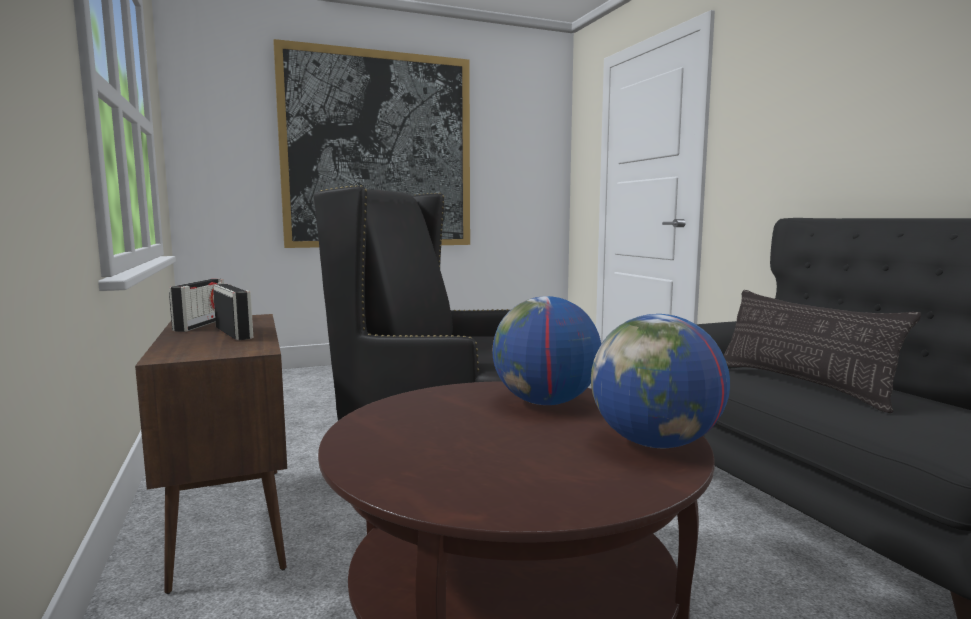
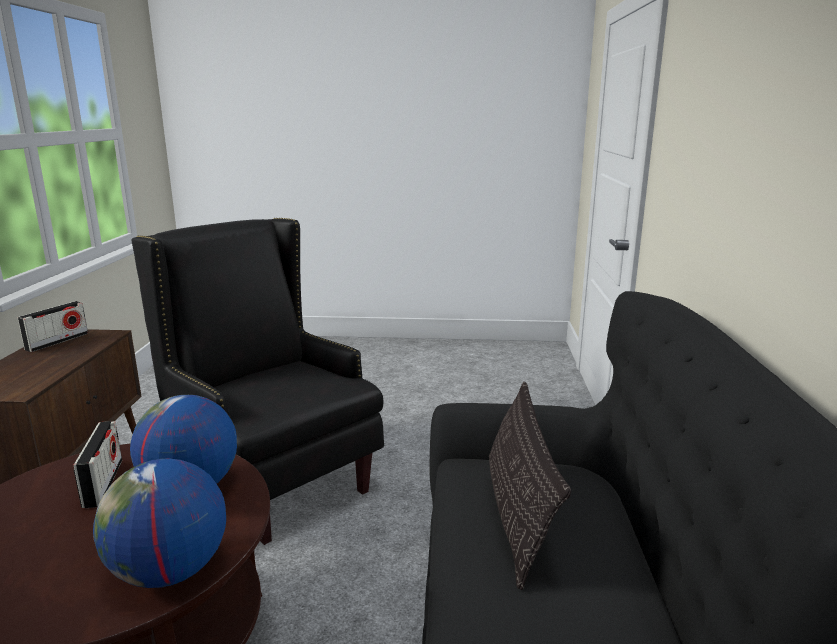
camera: 25 degrees right, 10 degrees up
(234, 333) = (52, 361): radio -> radio (103, 483)
(378, 151) = (354, 129): picture -> none

